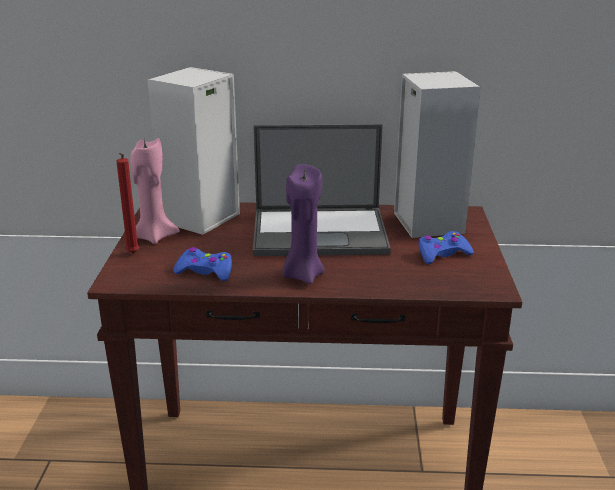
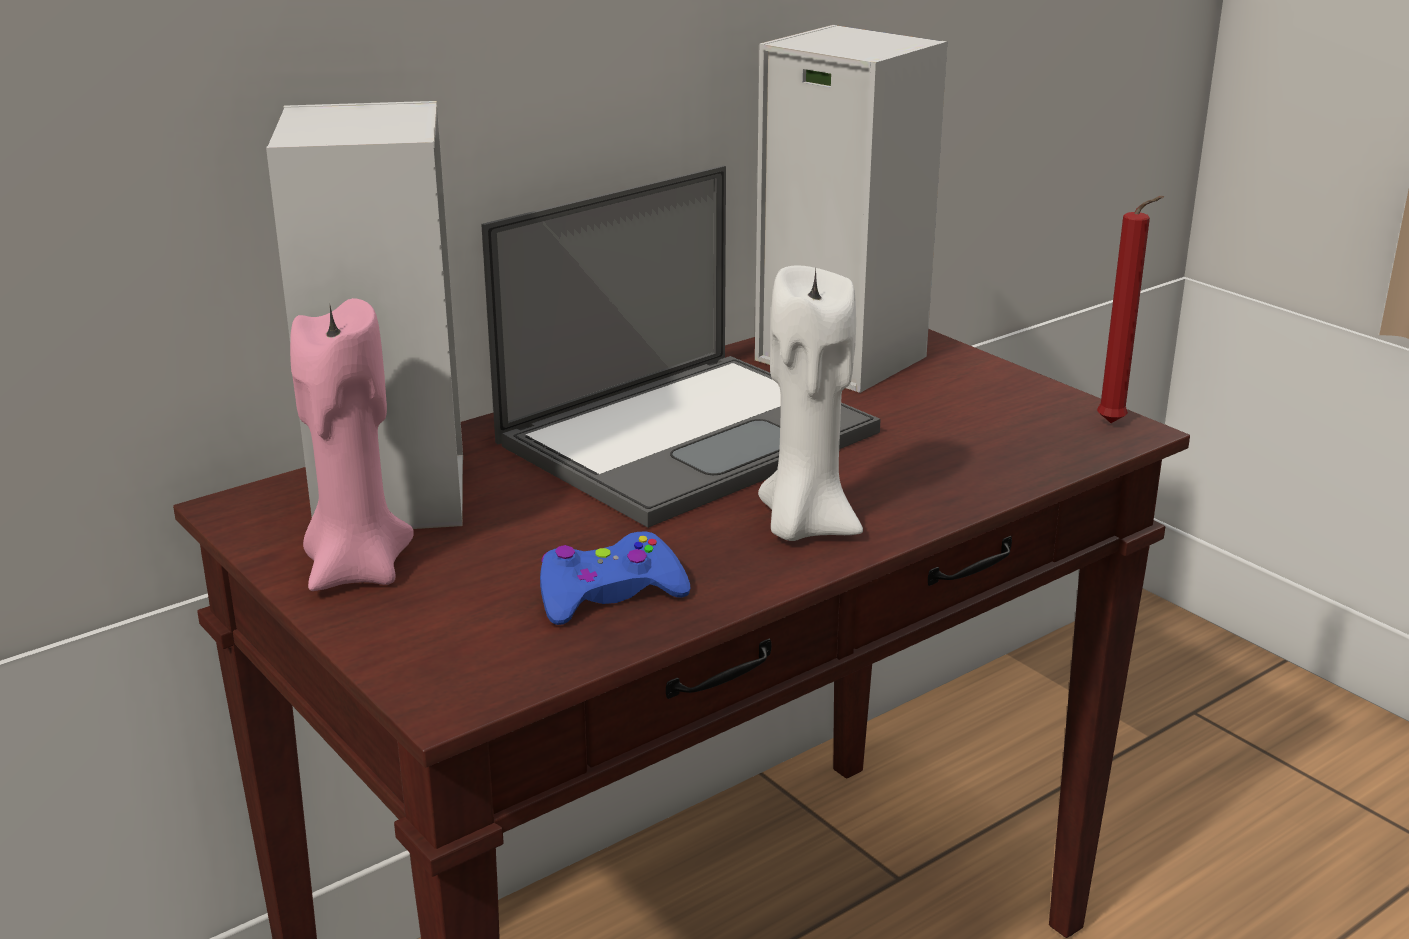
camera: 40 degrees left, 0 degrees up
(132, 254) = (377, 626): red candle -> red candle (1115, 424)
(302, 275) = (804, 526): purple candle -> white candle
(442, 254) = (956, 403): blue game controller -> none

